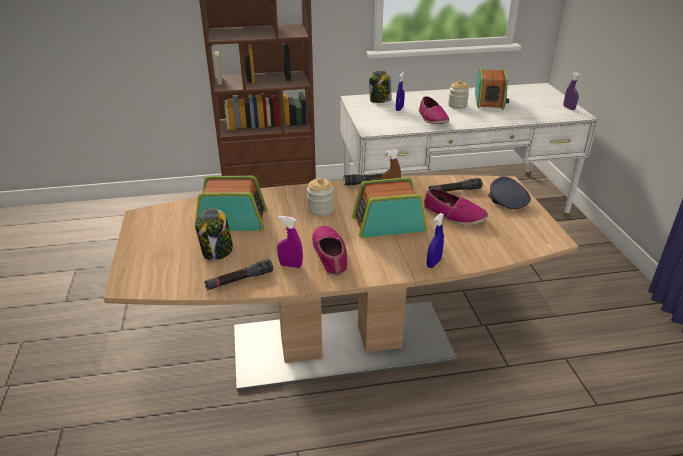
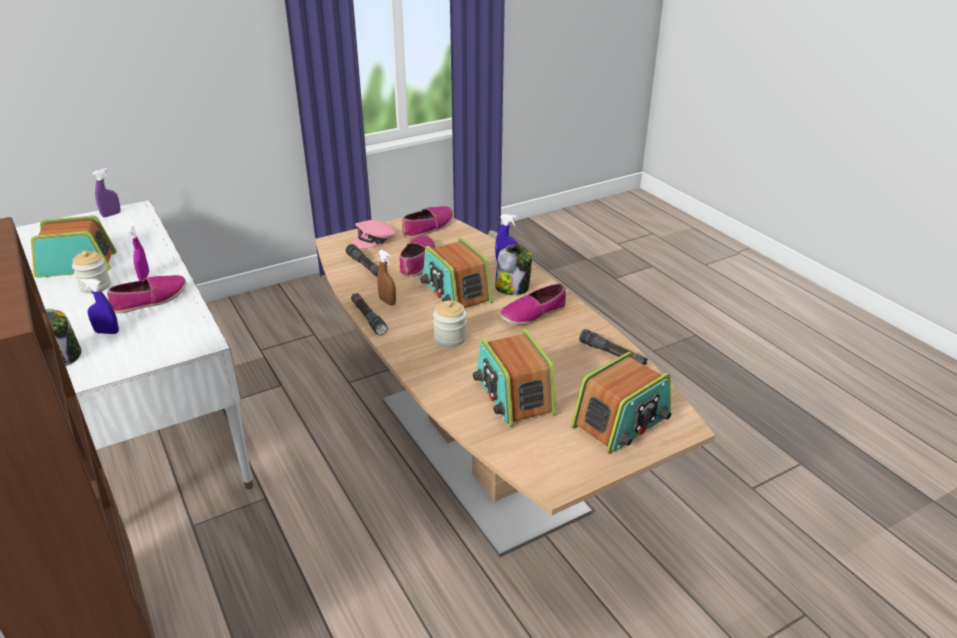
camera: 110 degrees left, 0 degrees up
(161, 257) = (622, 421): none -> radio
(217, 251) = (579, 385): jar -> jar (512, 288)
(290, 265) = (566, 331): purple spray bottle -> purple spray bottle (144, 277)
(506, 201) = (375, 239): grey cap -> pink cap
(528, 232) = (428, 227): none -> shoe

